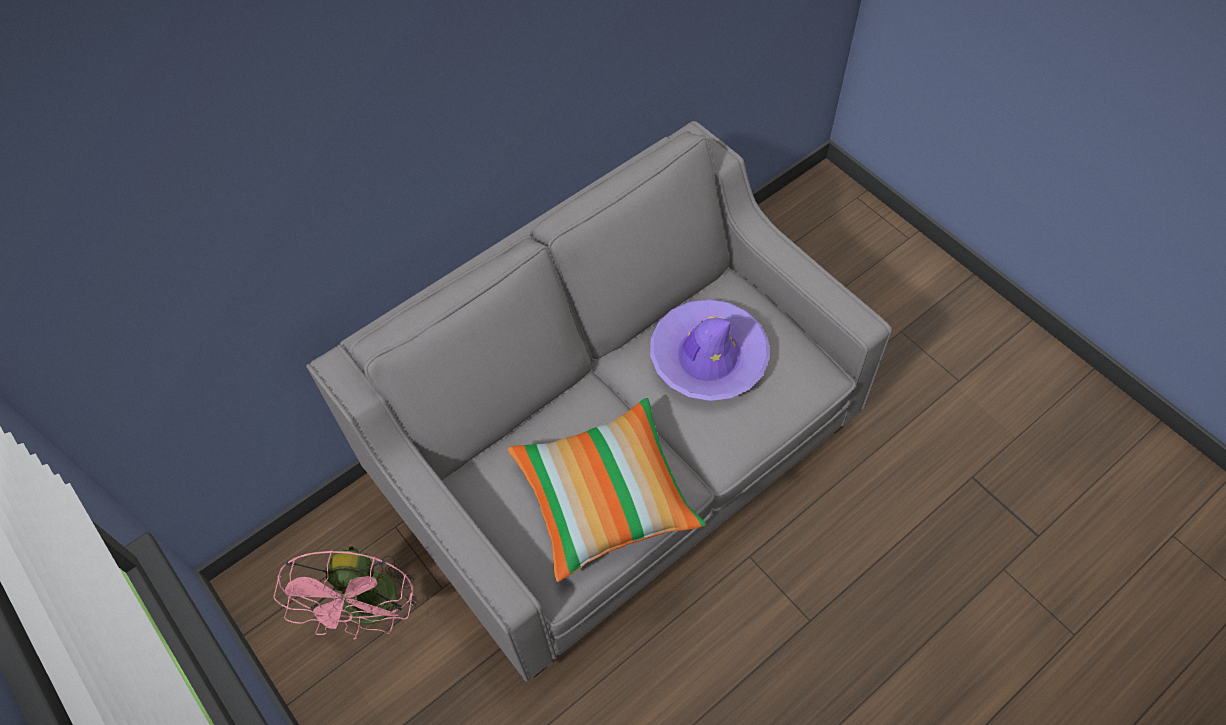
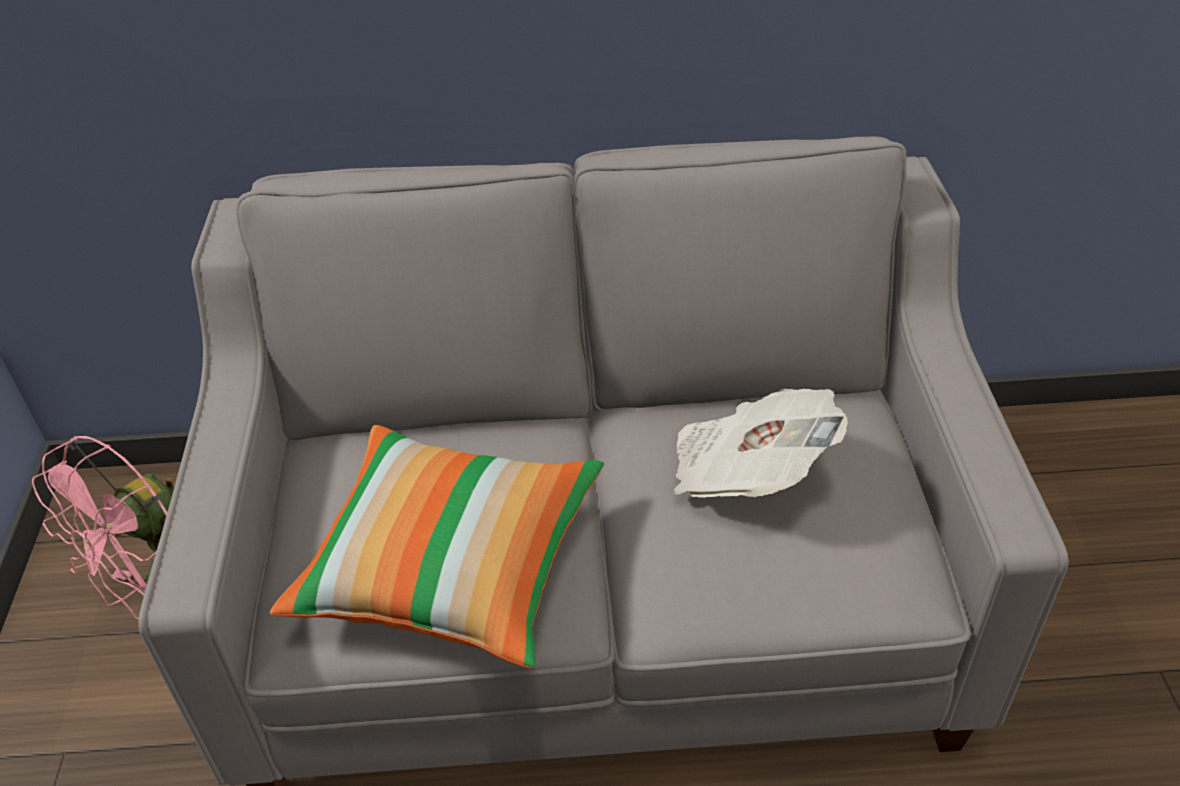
camera: 35 degrees right, 15 degrees down
(708, 357) = (748, 472): purple hat -> newspaper

